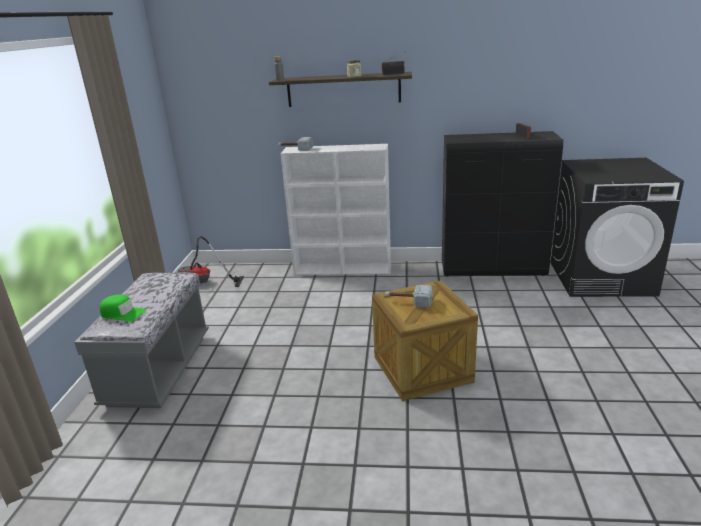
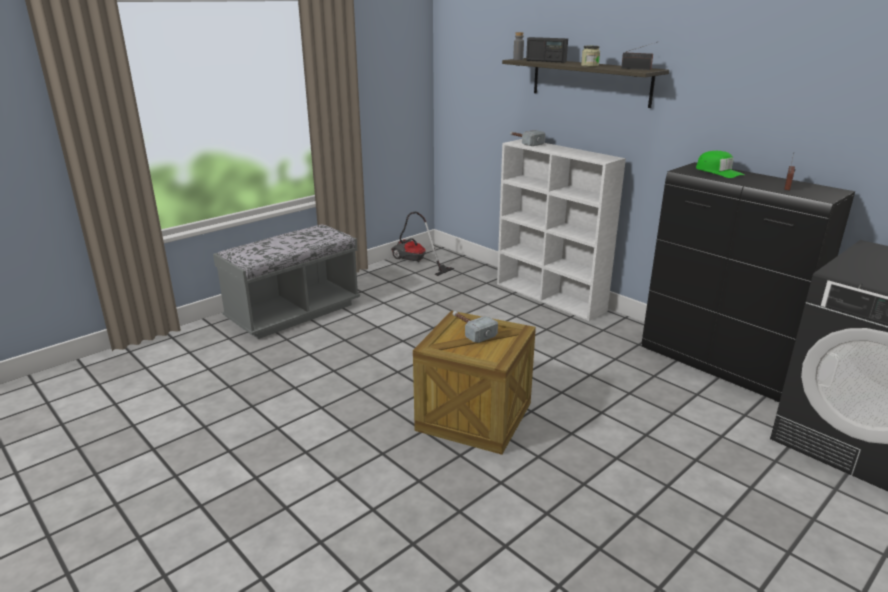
camera: 40 degrees right, 0 degrees up
(122, 313) = (259, 246): green cap -> green cap (718, 172)
(307, 78) = (546, 61): none -> radio

